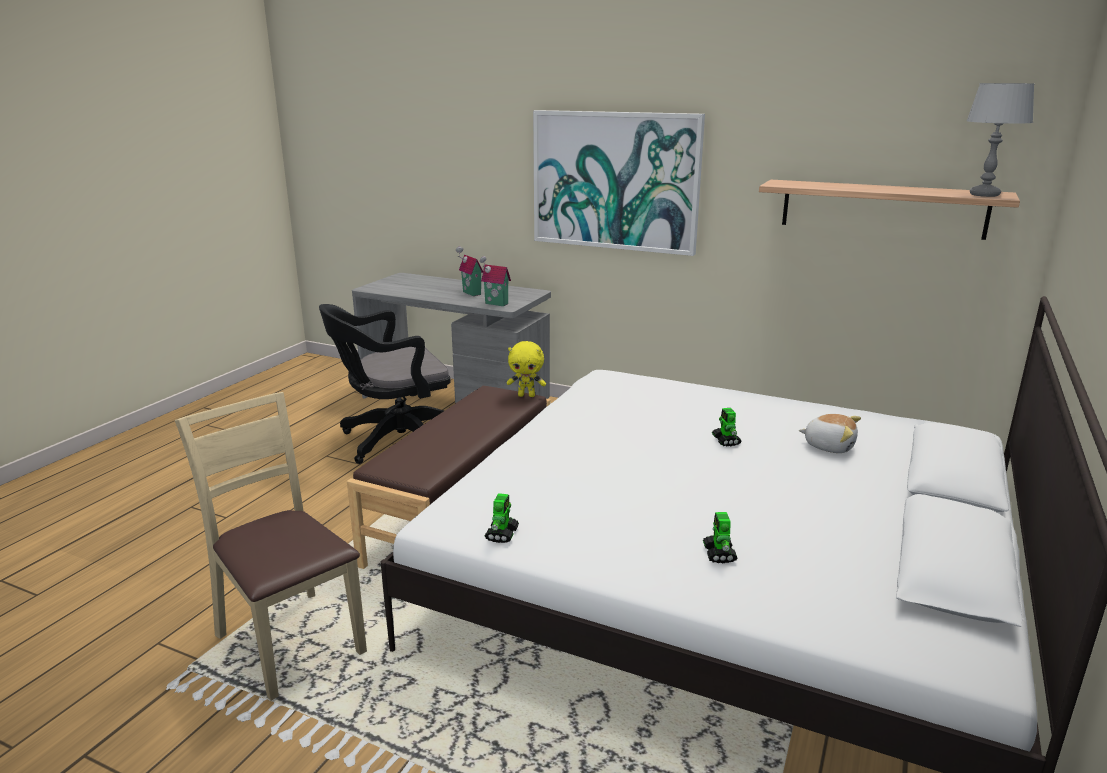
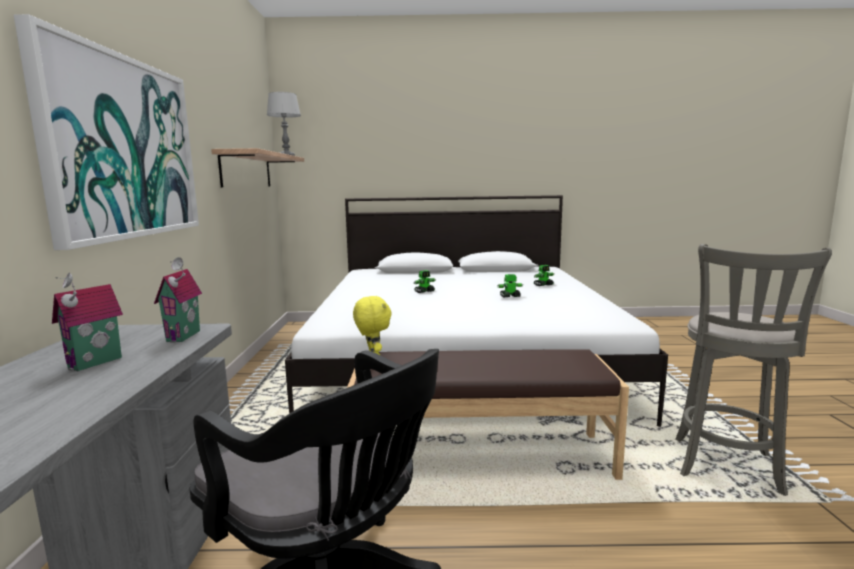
camera: 115 degrees left, 10 degrees down
(290, 641) = (726, 468): beige chair -> grey stool
(502, 534) = (606, 310): toy robot -> toy robot (509, 296)
(829, 446) = (405, 281): plush toy -> none

